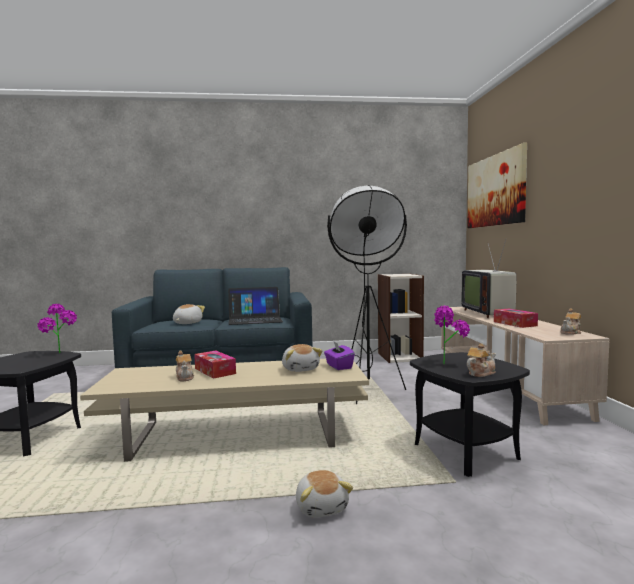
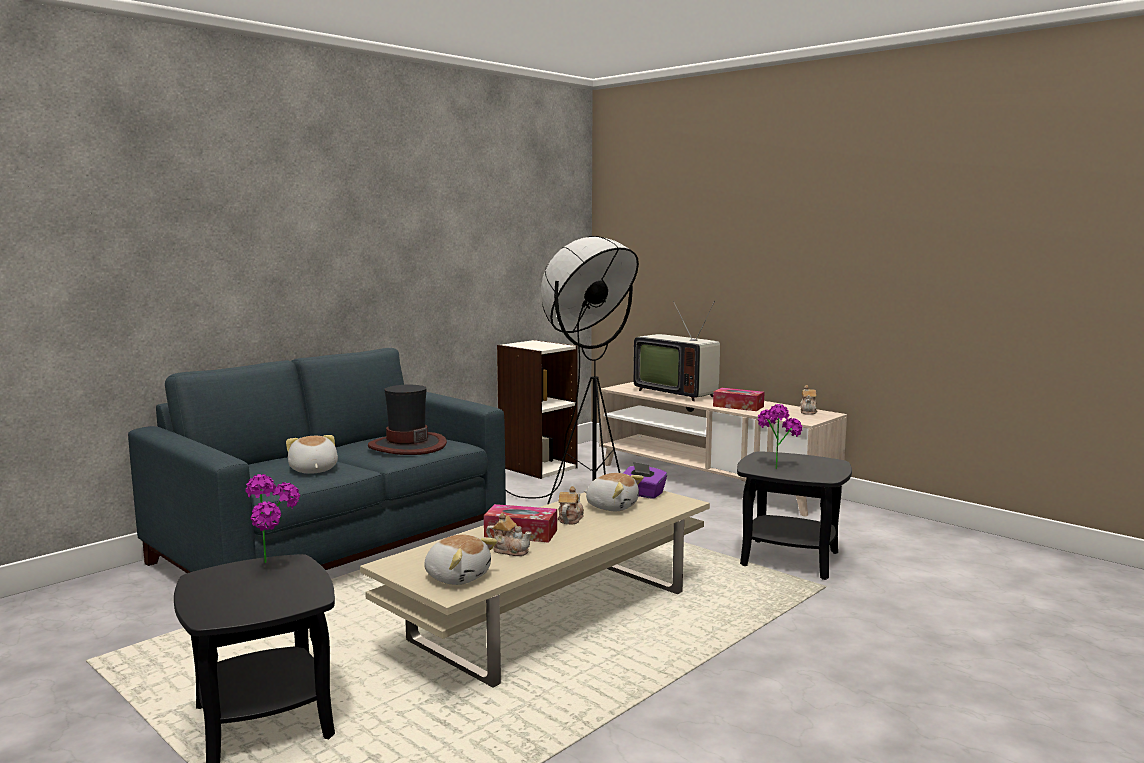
camera: 40 degrees left, 5 degrees up
(255, 319) = (407, 446): laptop -> hat
(322, 507) = (771, 644): plush toy -> plush toy (458, 577)
(480, 373) = (824, 472): teapot -> teapot (570, 519)
(495, 190) = (657, 225): picture -> none

